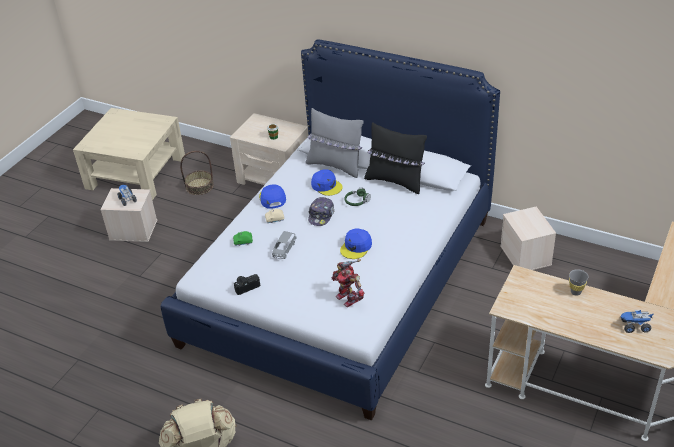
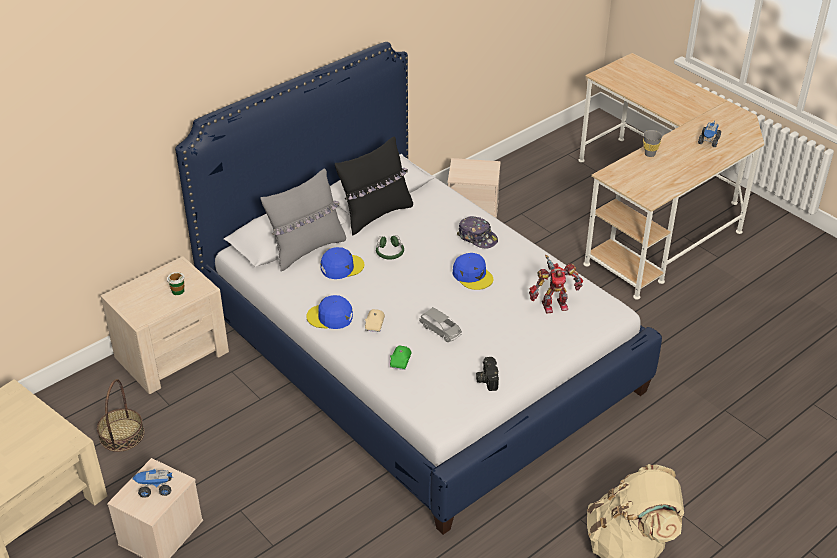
camera: 70 degrees left, 0 degrees up
(321, 215) = (397, 285): cap -> cap (477, 237)

